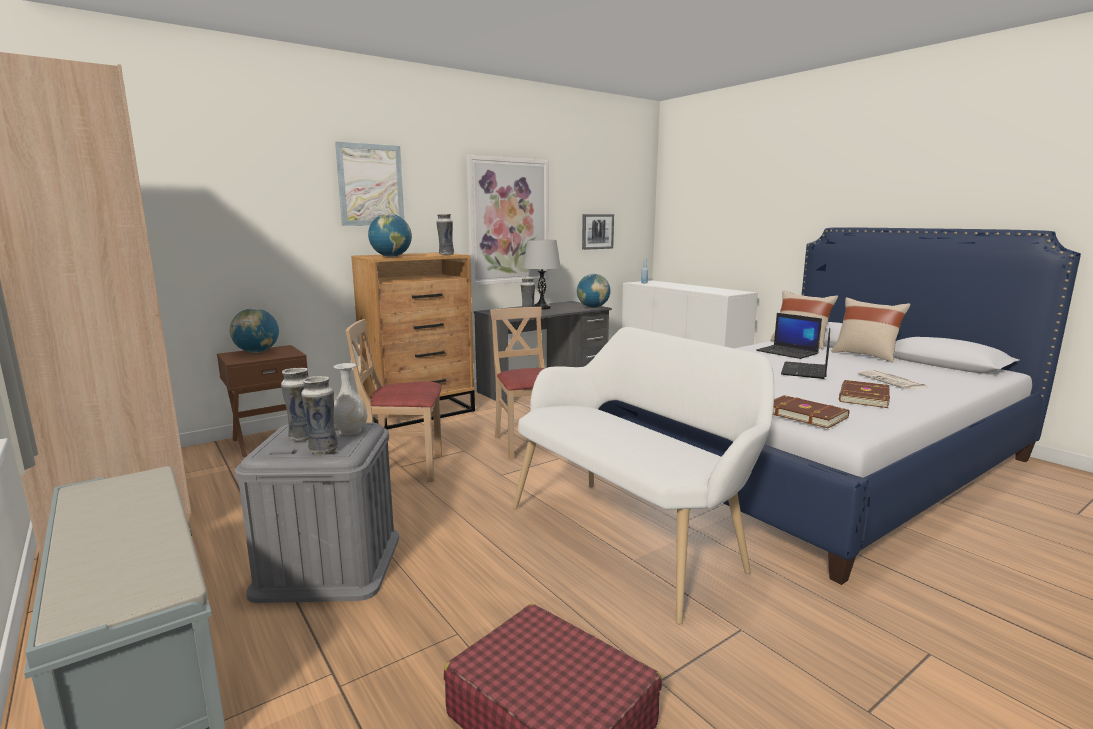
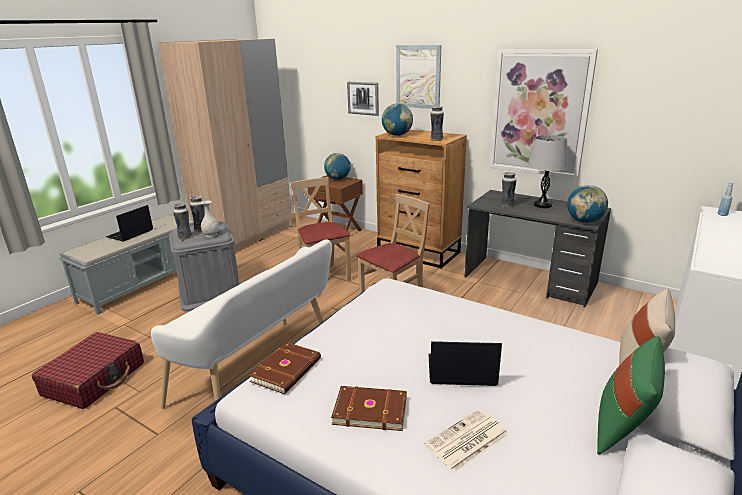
camera: 70 degrees right, 10 degrees up
(597, 231) = (669, 135): picture -> picture (363, 98)
(788, 352) = (558, 359): laptop -> laptop (130, 234)
(865, 355) = (622, 429): beige pillow -> green pillow

